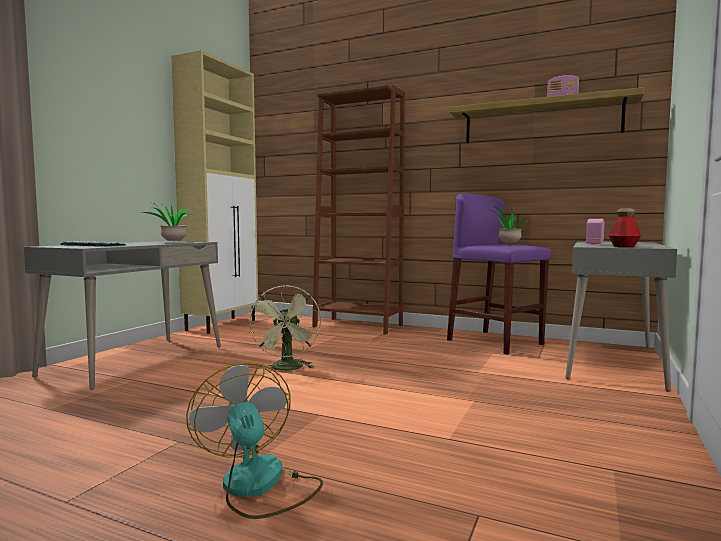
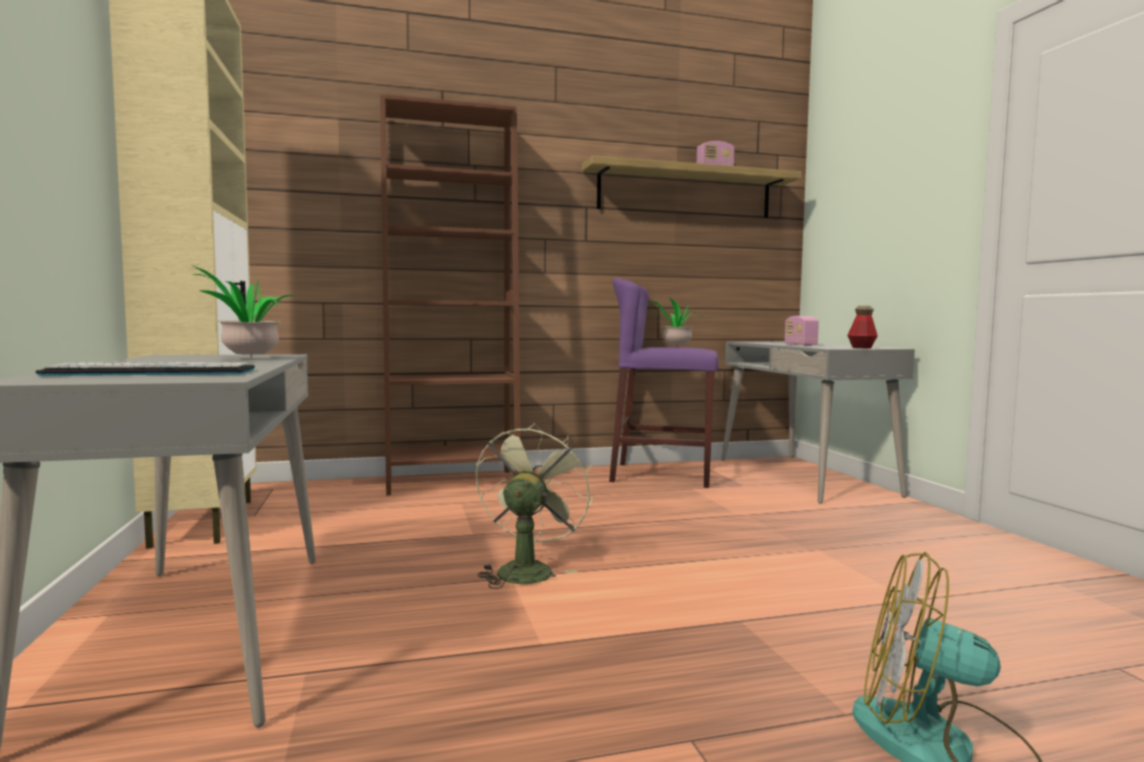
camera: 40 degrees left, 0 degrees up
(287, 369) = (527, 569): green fan -> green fan turned 120 degrees counterclockwise

